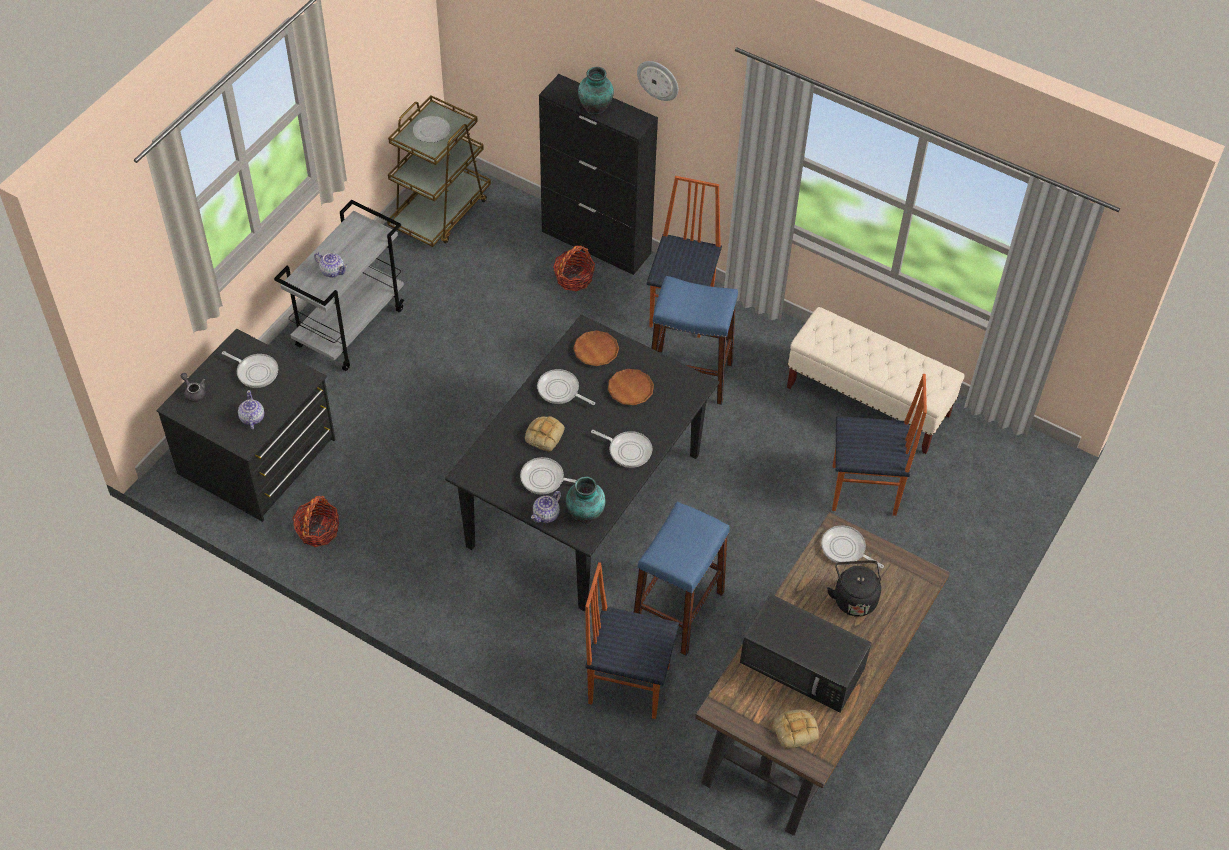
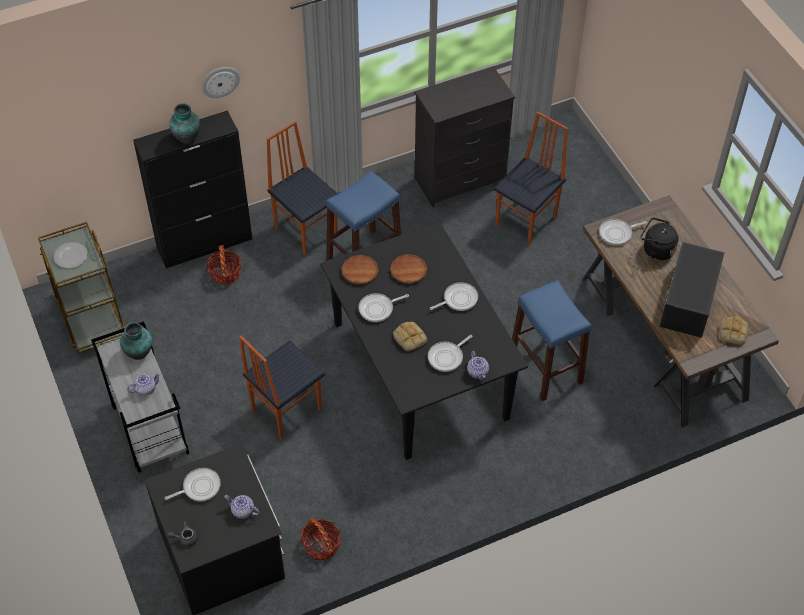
camera: 55 degrees left, 0 degrees up
(585, 515) = (494, 351): vase -> vase (139, 353)
(628, 683) = (582, 425): chair -> chair (285, 409)
(804, 665) = (688, 302): black microwave -> black microwave turned 135 degrees clockwise
(868, 402) = (461, 180): beige bench -> black dresser

